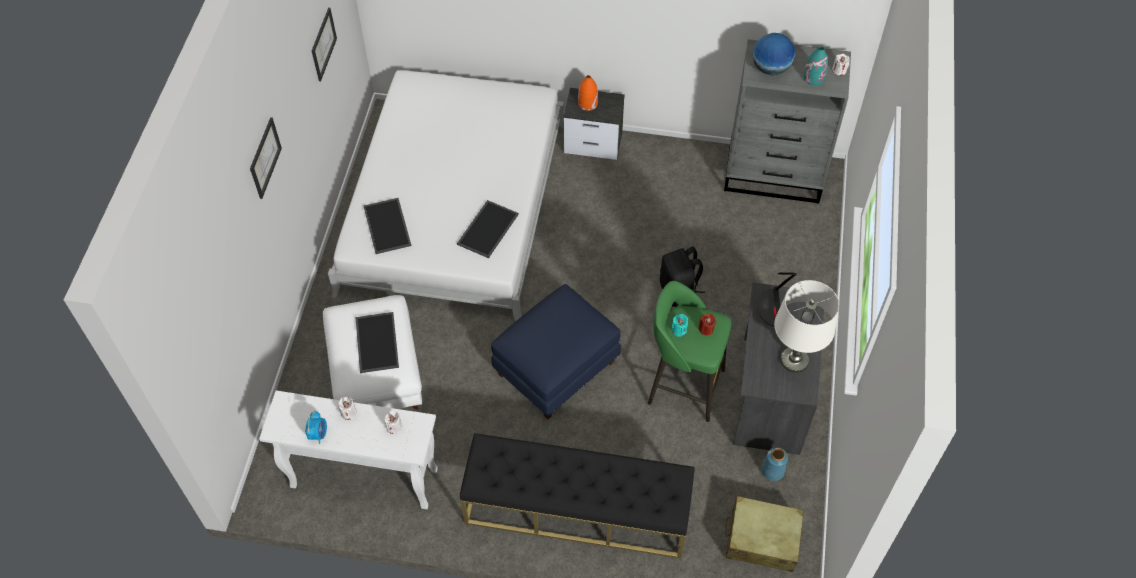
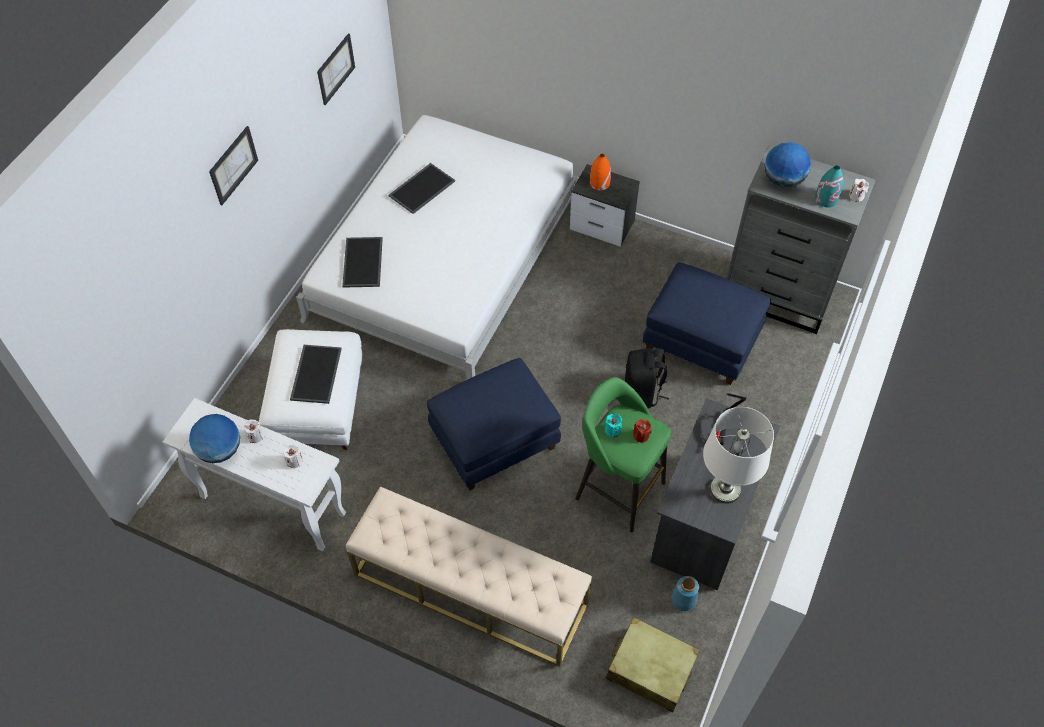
camera: 15 degrees right, 0 degrees up
(318, 434) = (220, 450): alarm clock -> globe
(487, 228) = (459, 285): tray -> tray (421, 187)
(576, 509) = (469, 589): black bench -> beige bench
(717, 233) = (700, 342): none -> blue ottoman

